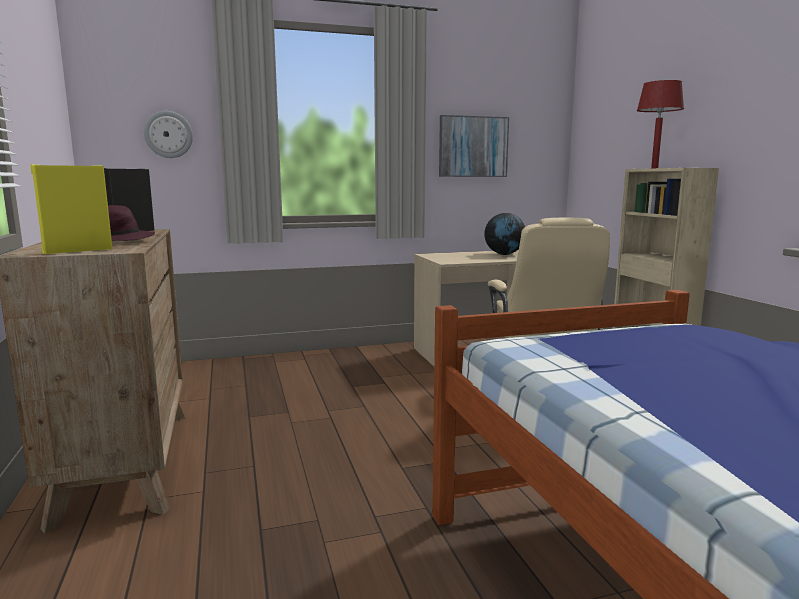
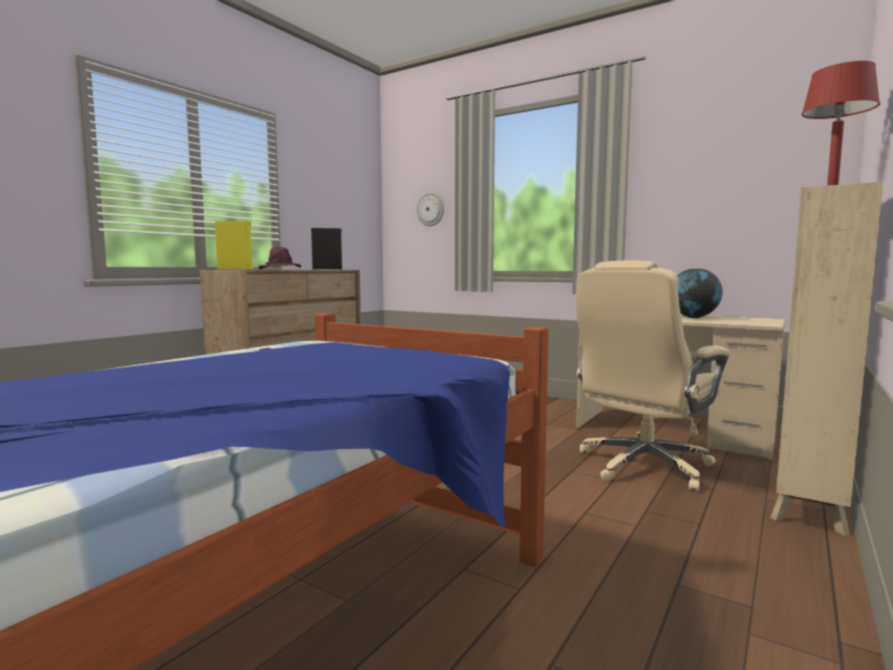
camera: 50 degrees right, 5 degrees down
(473, 147) = (696, 196): picture -> none

